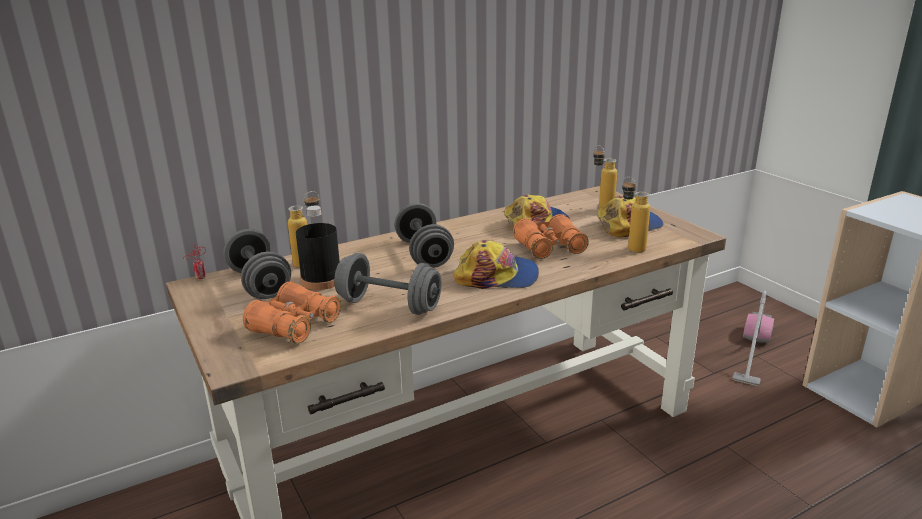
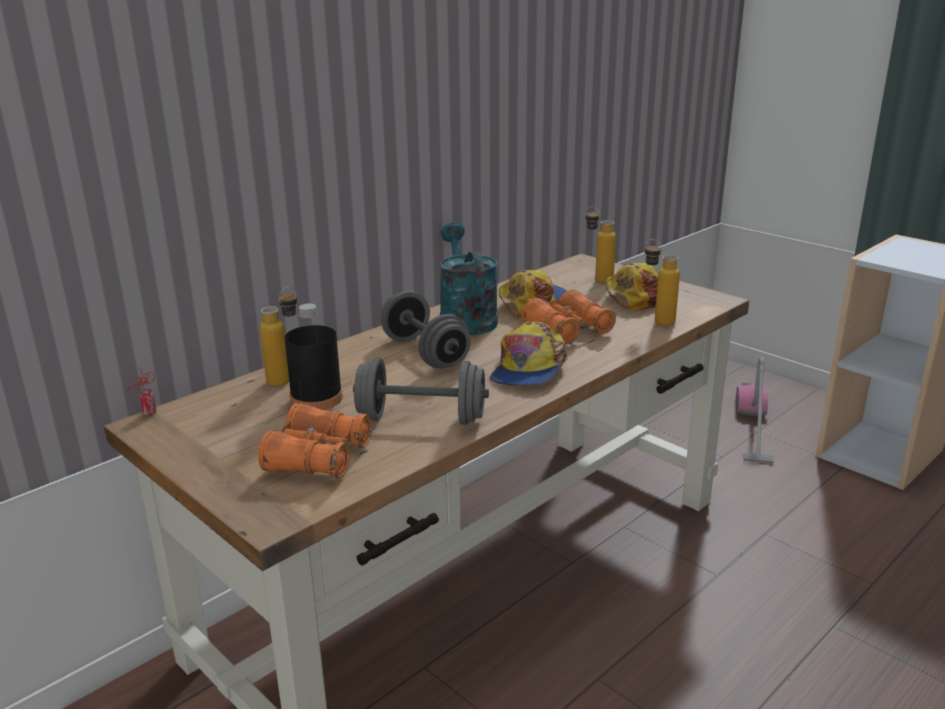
camera: 15 degrees left, 0 degrees up
(259, 284) = (237, 412): grey dumbbell -> none
(473, 229) = (465, 318): none -> turquoise watering can
(497, 276) = (528, 369): cap -> cap turned 120 degrees clockwise

